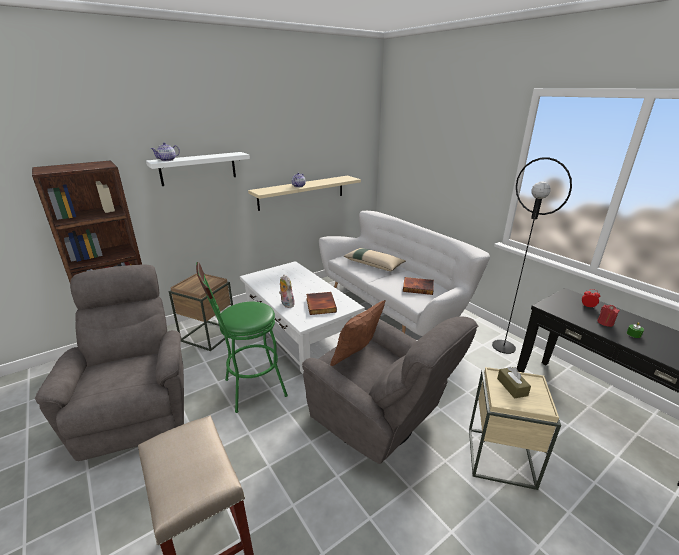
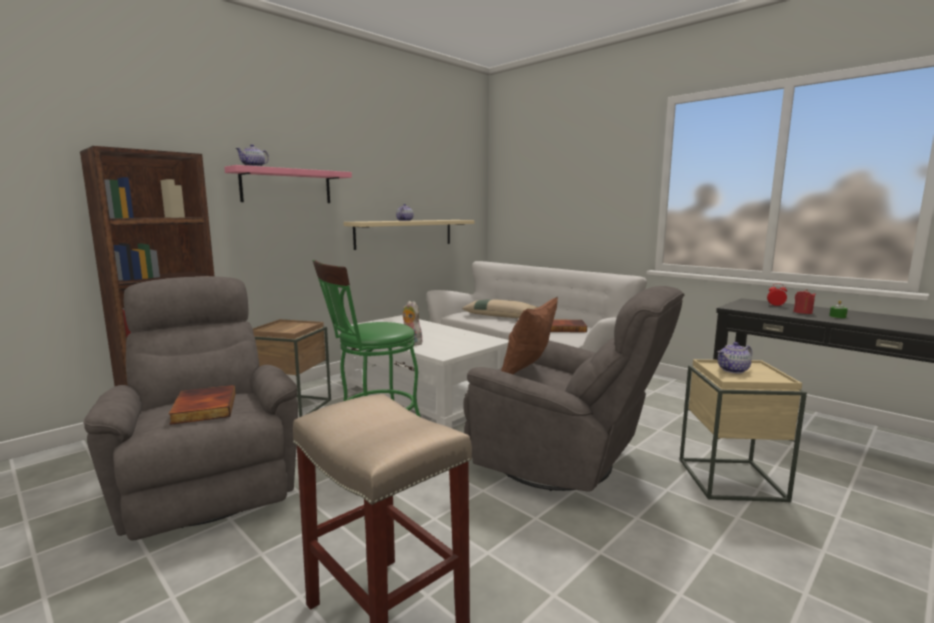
camera: 10 degrees left, 15 degrees down
(198, 168) = (286, 186): white shelf -> pink shelf
(320, 305) = (455, 341): book -> book (203, 408)
(504, 346) = (679, 391): black floor lamp -> none
(512, 387) = (733, 370): brown tissue box -> teapot

